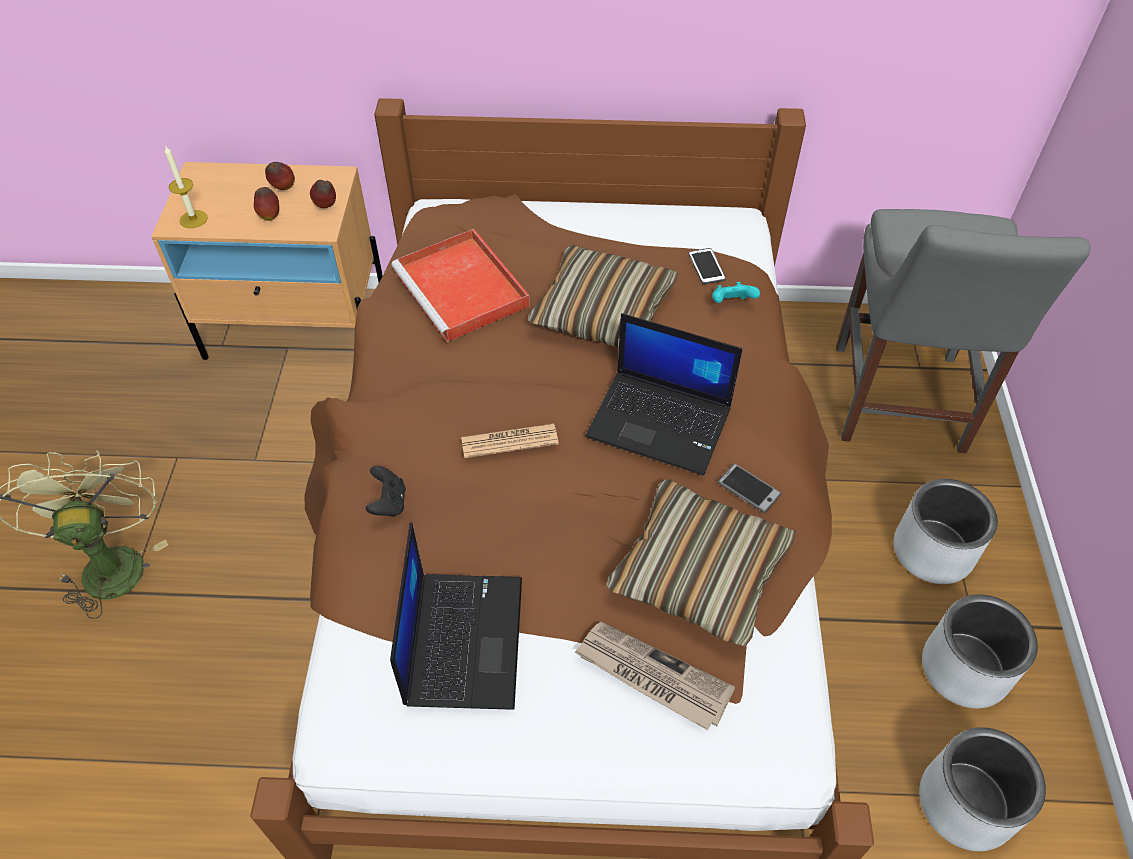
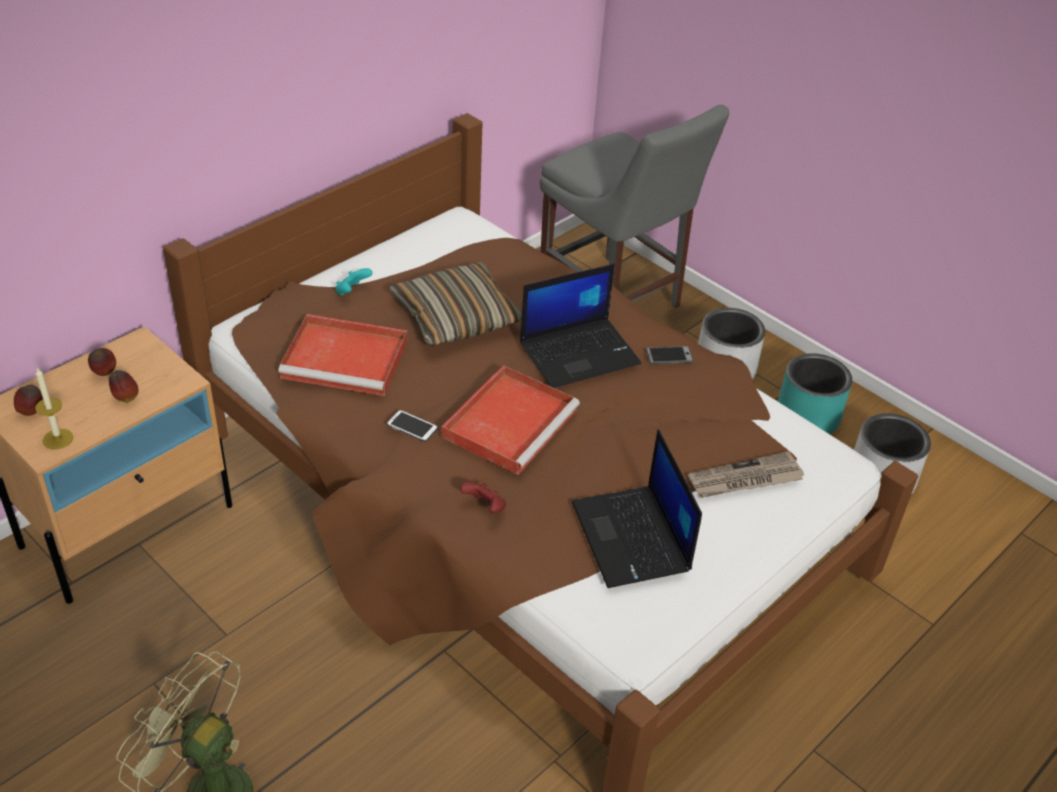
camera: 50 degrees left, 10 degrees down
(326, 206) = (163, 365): apple -> apple (32, 412)
(388, 503) = (485, 507): black game controller -> red game controller
(462, 638) = (632, 538): laptop -> laptop turned 150 degrees counterclockwise
(509, 441) = (510, 421): newspaper -> red tray
(699, 572) = (700, 414): pillow -> none
(706, 267) = (482, 254): phone -> phone (412, 427)
(731, 304) = (526, 267): turquoise game controller -> turquoise game controller (352, 292)
(965, 669) = (808, 417): grey planter -> turquoise planter

